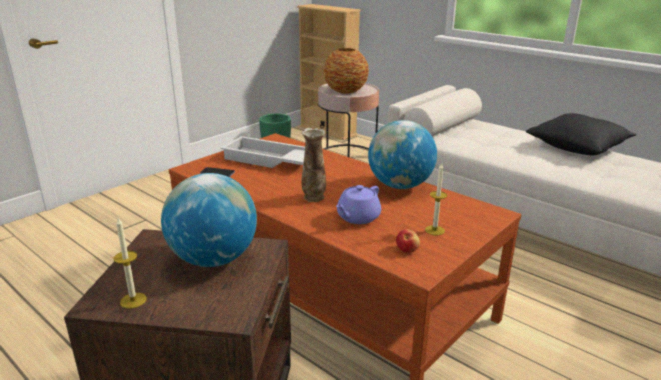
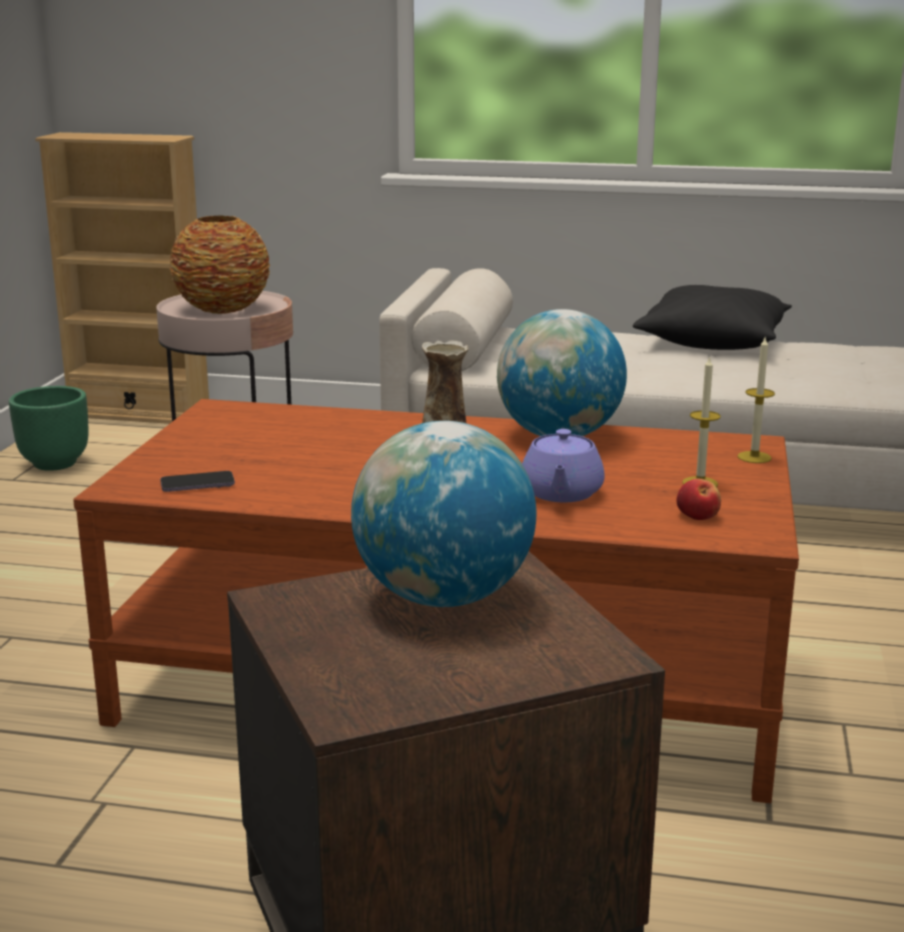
camera: 30 degrees left, 5 degrees down
(133, 300) = (404, 687): candle -> candle (754, 457)
(269, 160) = (265, 444): white tray -> none

